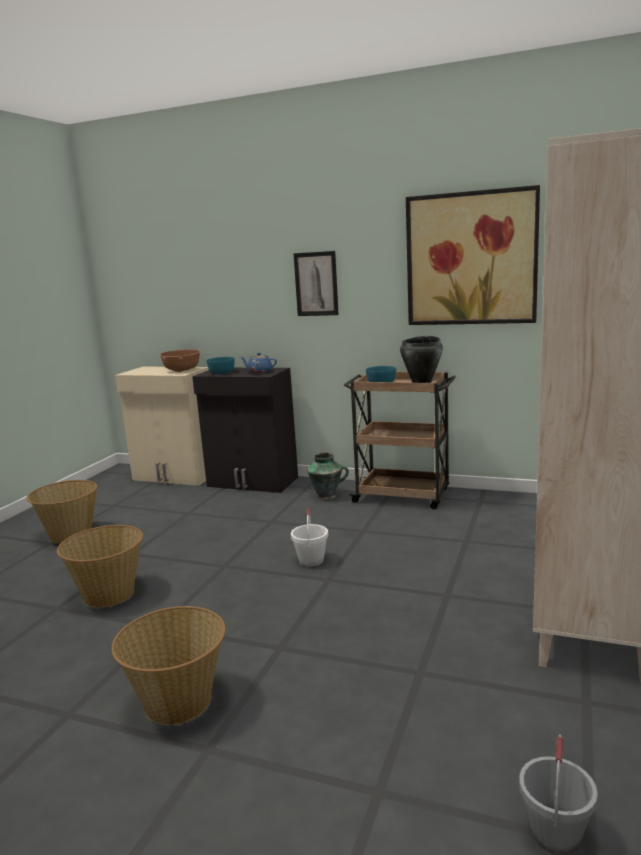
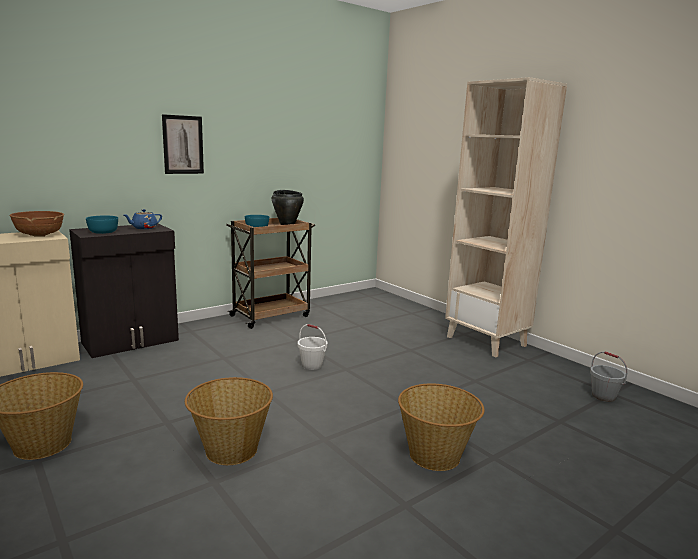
camera: 60 degrees left, 0 degrees up
(327, 496) = (221, 331): vase -> none
(471, 259) = (300, 134): picture -> none

